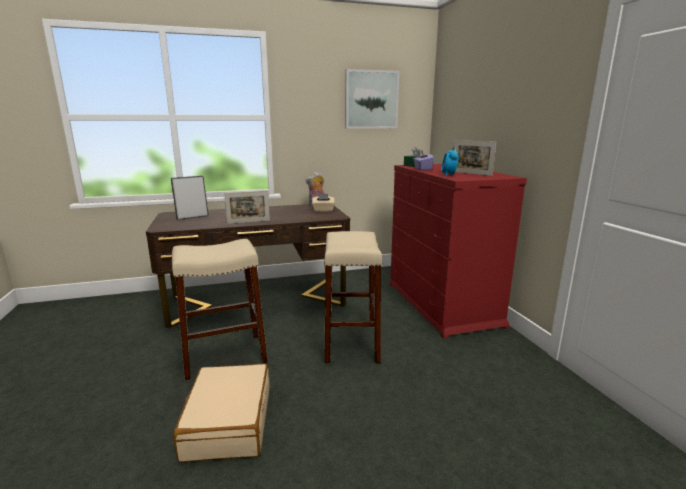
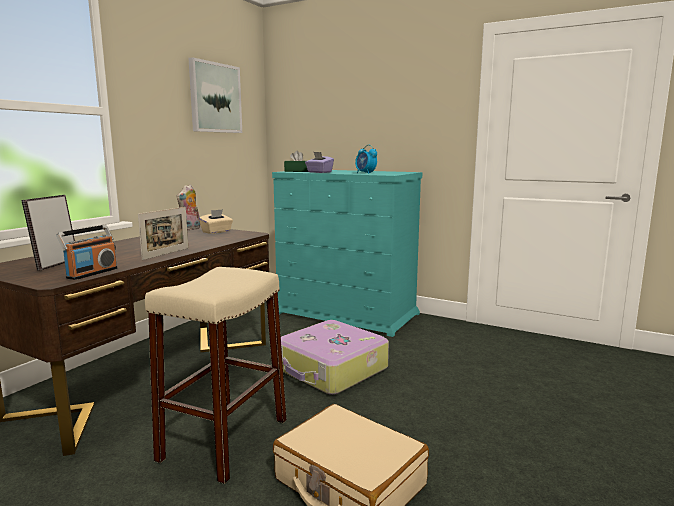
camera: 45 degrees left, 5 degrees down
(185, 227) = (92, 273): none -> radio
(351, 343) = (331, 369): beige stool -> suitcase
(442, 304) = (347, 313): red dresser -> turquoise dresser
(471, 173) = (374, 172): picture frame -> none

